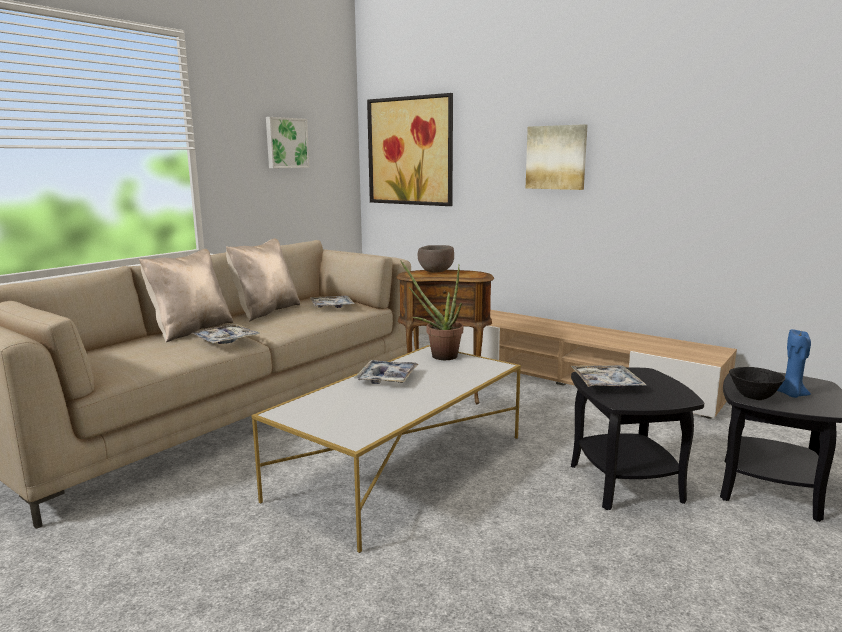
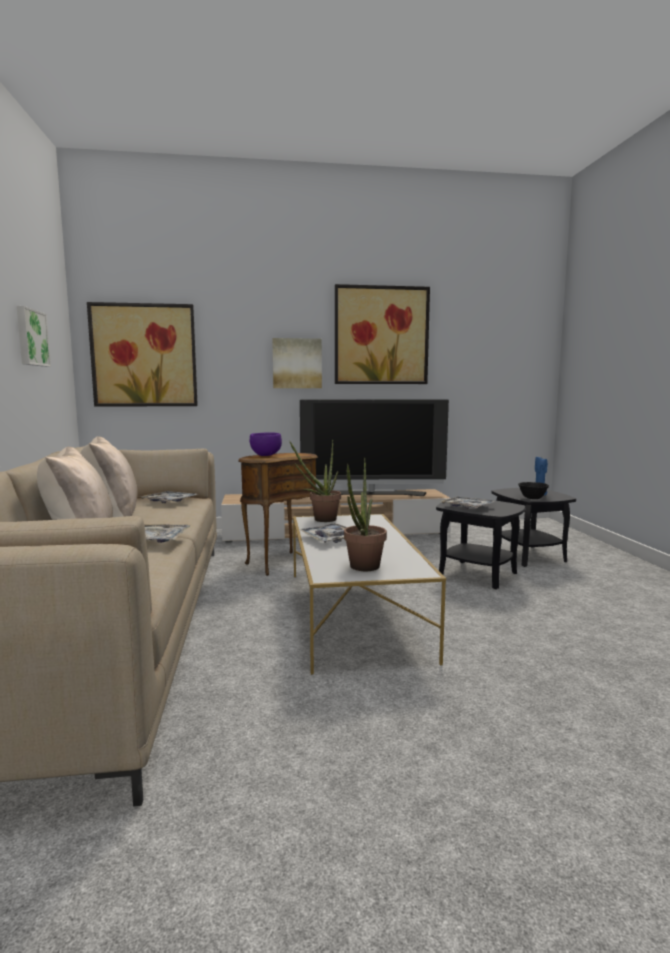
camera: 45 degrees left, 5 degrees down
(323, 416) = (362, 568): none -> potted plant
(436, 272) = (265, 455): brown bowl -> purple bowl
(623, 338) = (372, 494): none -> television
(671, 115) = (381, 335): none -> picture

